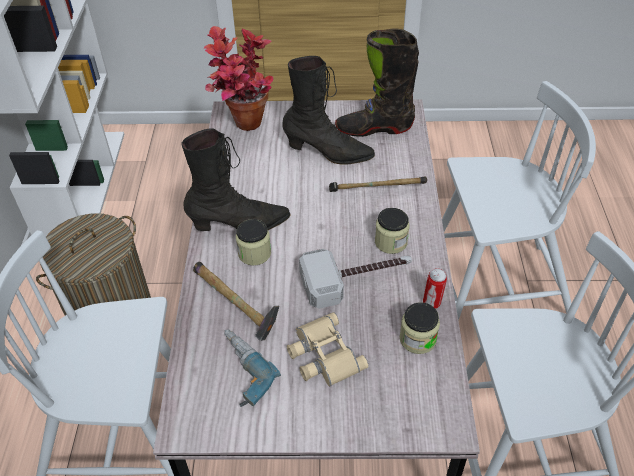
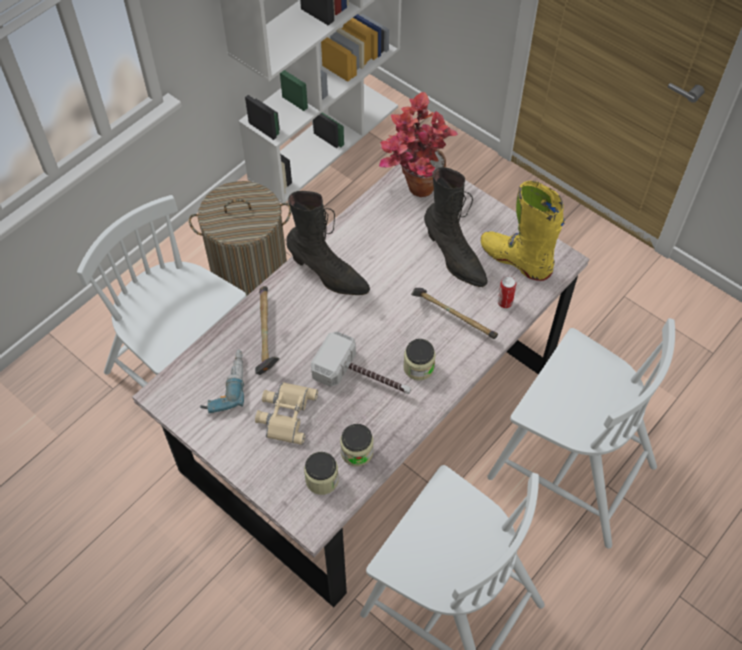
camera: 40 degrees right, 10 degrees up
(254, 253) = (315, 306): jar -> jar (322, 480)
(374, 128) = (515, 260): black boot -> yellow boot
(432, 303) = (395, 435): can -> can (504, 303)

